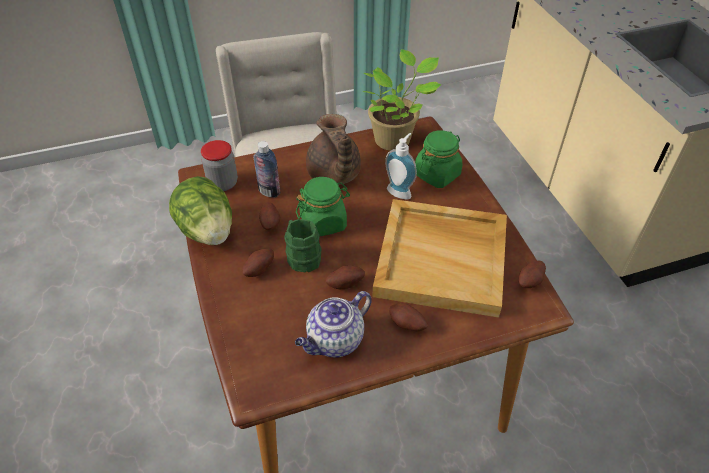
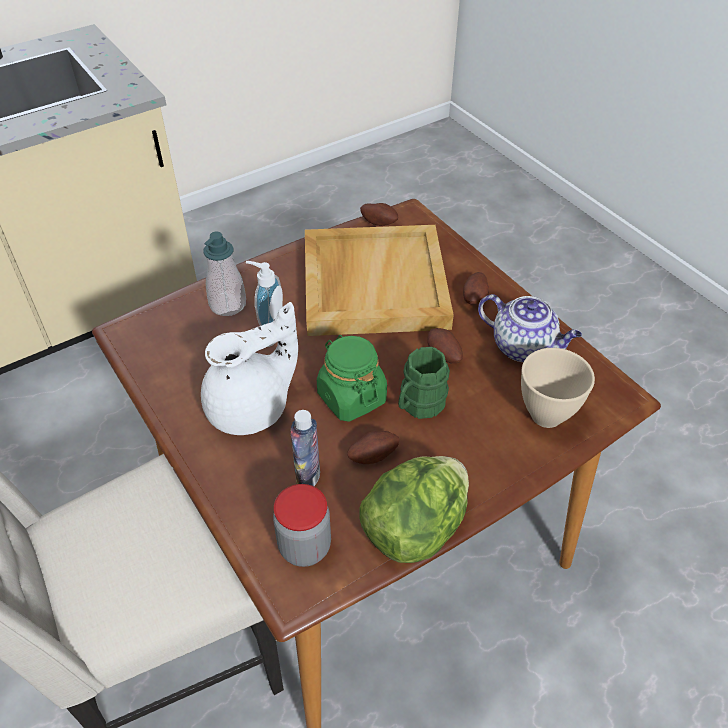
camera: 105 degrees left, 0 degrees up
(258, 269) = (458, 443): potato -> none
(260, 330) = (545, 414): none -> beige bowl
(334, 175) = (252, 408): brown teapot -> white teapot
(395, 139) = (156, 356): potted plant -> none
(437, 174) = (228, 304): green jar -> soap dispenser

